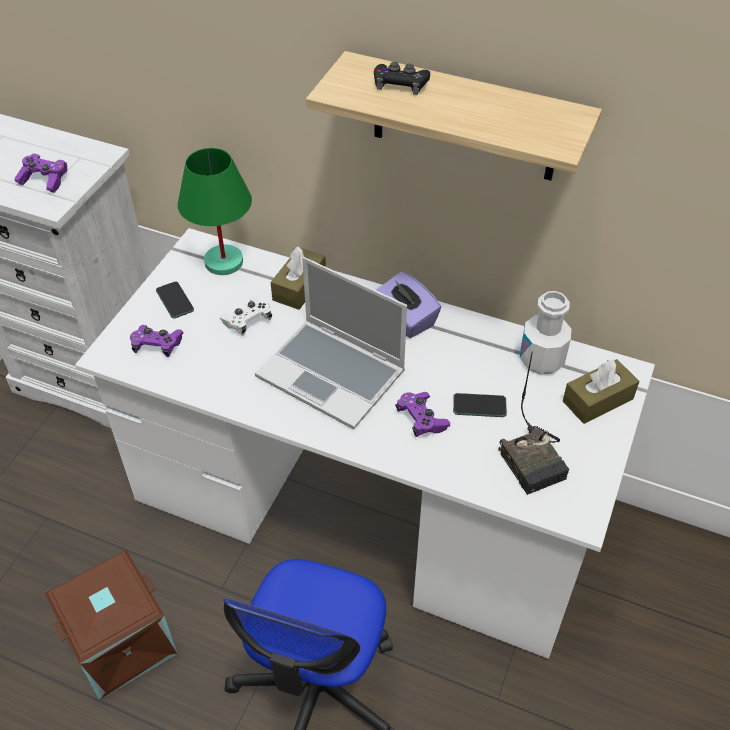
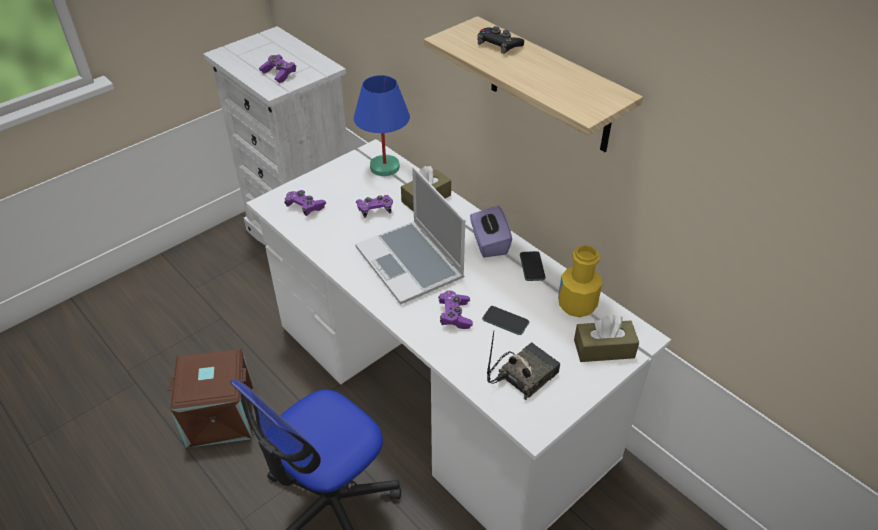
camera: 25 degrees right, 5 degrees down
(175, 300) = (335, 182): phone -> phone (532, 267)
(223, 262) = (384, 167): green table lamp -> blue table lamp
(247, 322) = (375, 210): white game controller -> purple game controller
(534, 461) = (522, 374): radio -> radio turned 135 degrees counterclockwise
(541, 359) = (577, 304): white bottle -> yellow bottle

